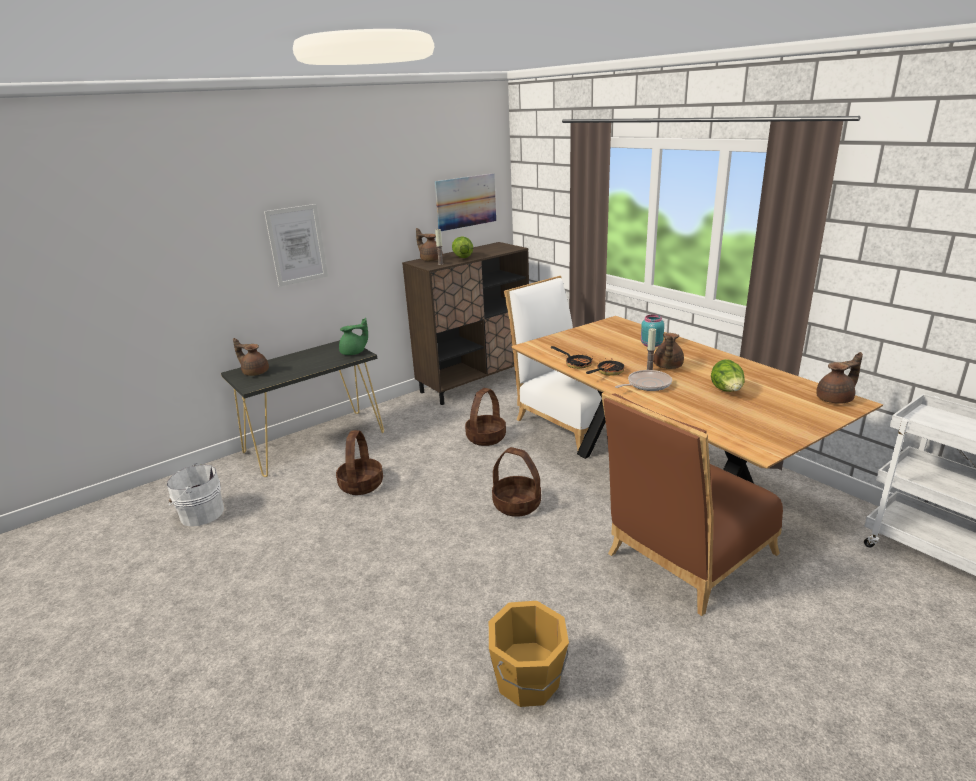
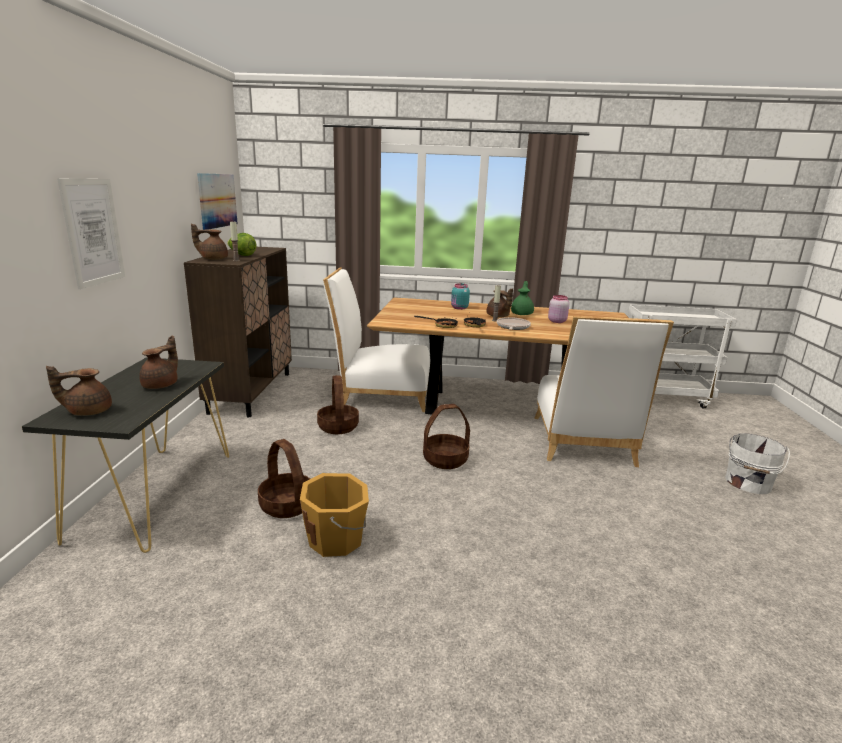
camera: 50 degrees left, 5 degrees down
(200, 514) = (115, 633): white bucket -> white bucket (748, 483)
(354, 353) = (191, 366): green teapot -> green teapot (522, 314)
(529, 681) = (642, 551): orange bucket -> orange bucket (337, 539)
(685, 558) = (583, 444): brown chair -> white chair
(727, 391) = (556, 321): lettuce -> pink jar
(836, 399) = (605, 314): brown teapot -> brown teapot (162, 385)

